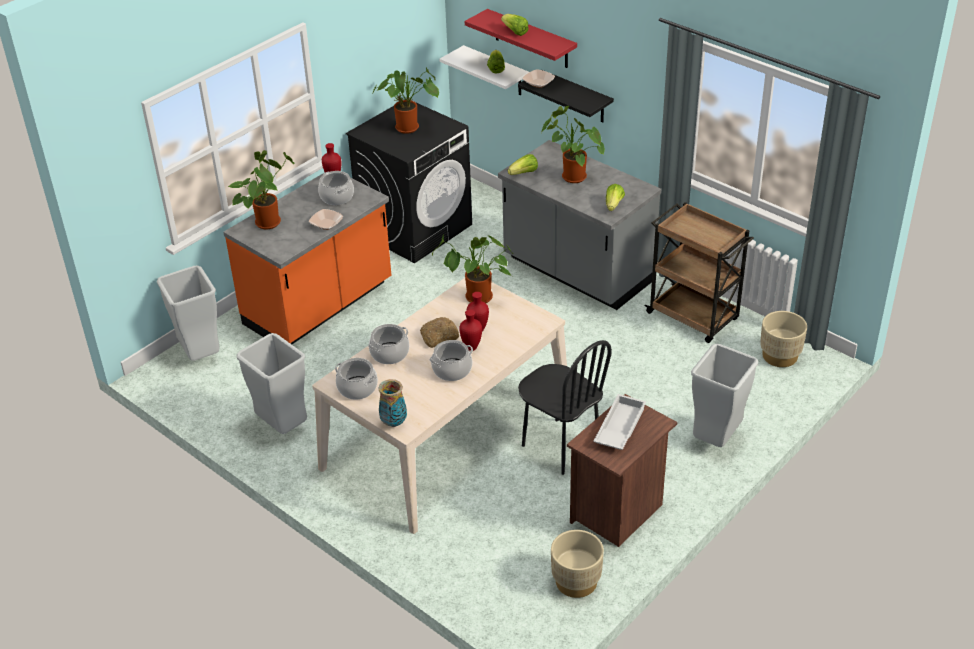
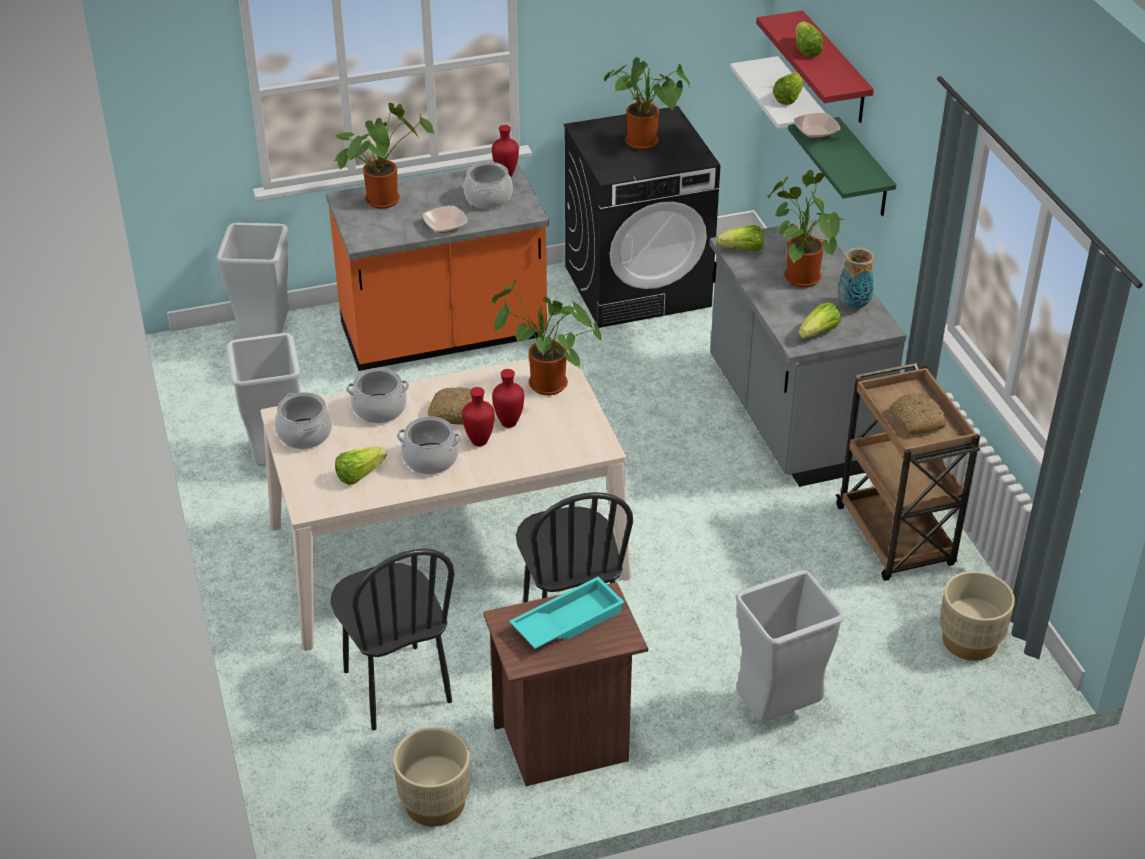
camera: 30 degrees right, 0 degrees up
(393, 423) = (304, 493): vase -> vase (853, 306)
(417, 397) = (359, 474): none -> lettuce
(491, 528) = (396, 687): none -> black chair
(576, 97) = (864, 169): black shelf -> green shelf
(619, 427) = (567, 620): white tray -> turquoise tray
(704, 235) = (916, 420): none -> bread

